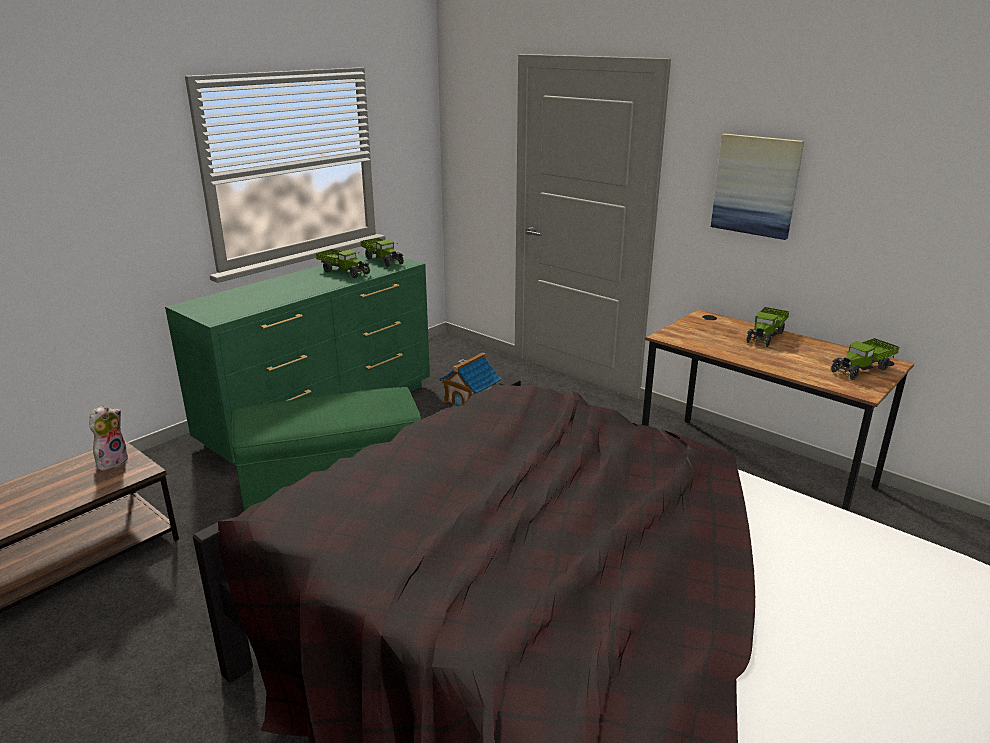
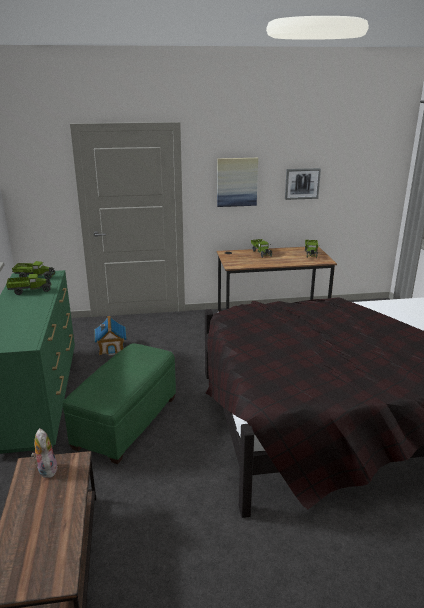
camera: 50 degrees left, 0 degrees up
(899, 213) = (302, 183): none -> picture

